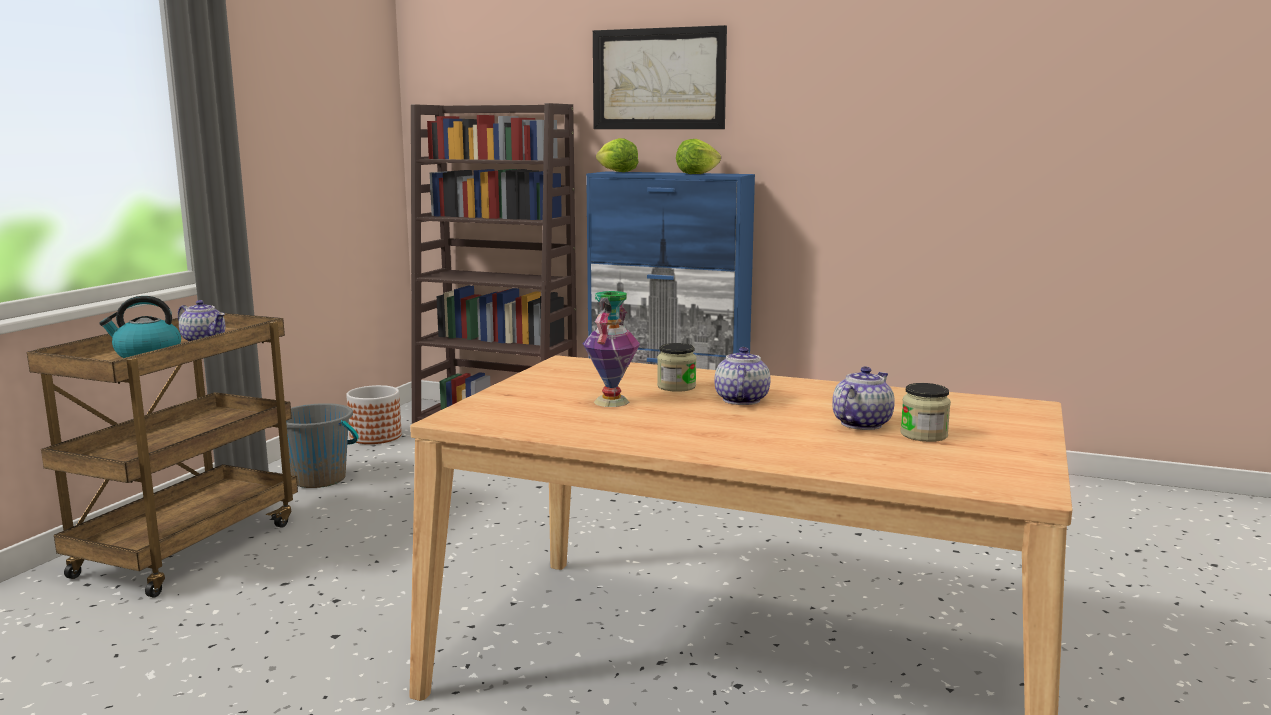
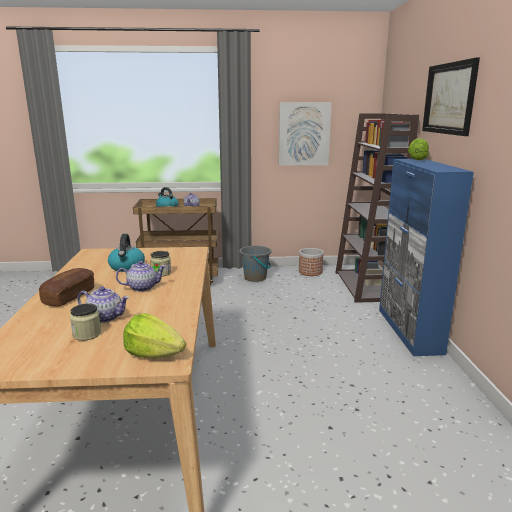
camera: 65 degrees right, 5 degrees up
(308, 148) = (304, 134): none -> picture
(610, 401) = (127, 267): vase -> kettle
(697, 173) = (437, 166): lettuce -> lettuce (154, 354)
(741, 440) = (69, 296): none -> bread

